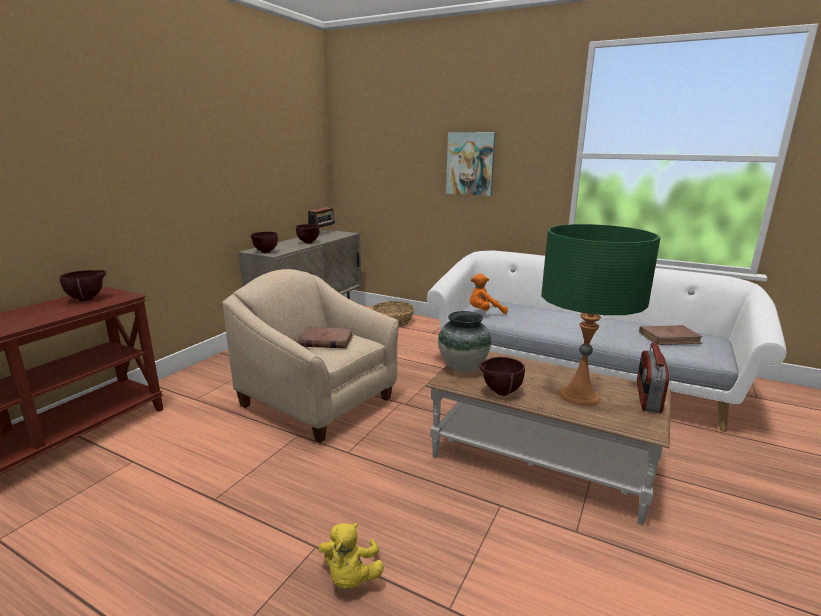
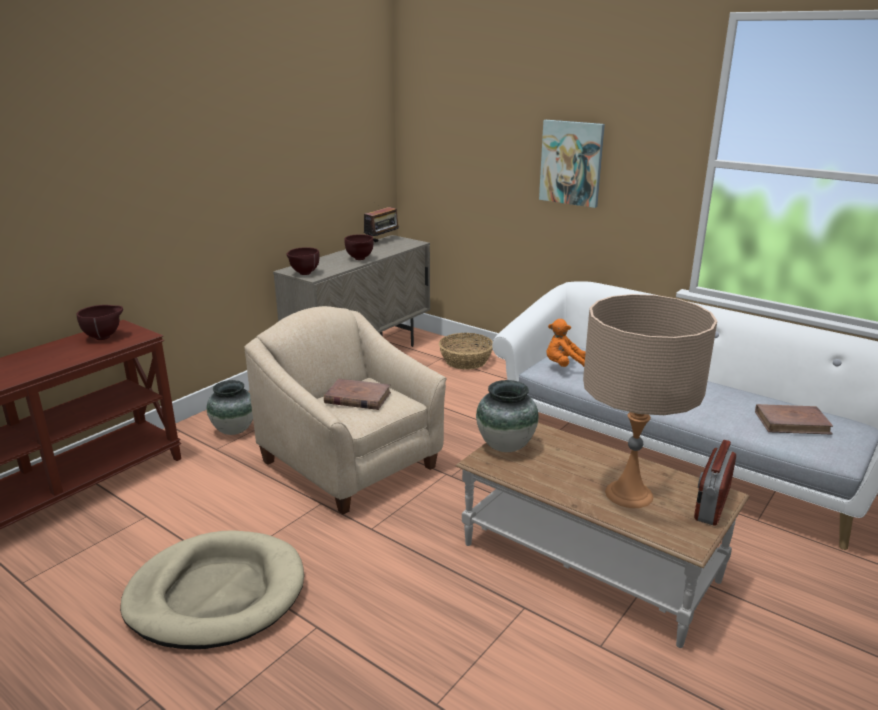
camera: 10 degrees right, 5 degrees up
(210, 383) = (234, 430): none -> vase
(210, 526) = (216, 594): none -> beige dog bed
(350, 577) = (345, 661): yellow plush toy -> none
(499, 392) = (536, 482): brown bowl -> none
(579, 395) = (629, 494): green table lamp -> beige table lamp

